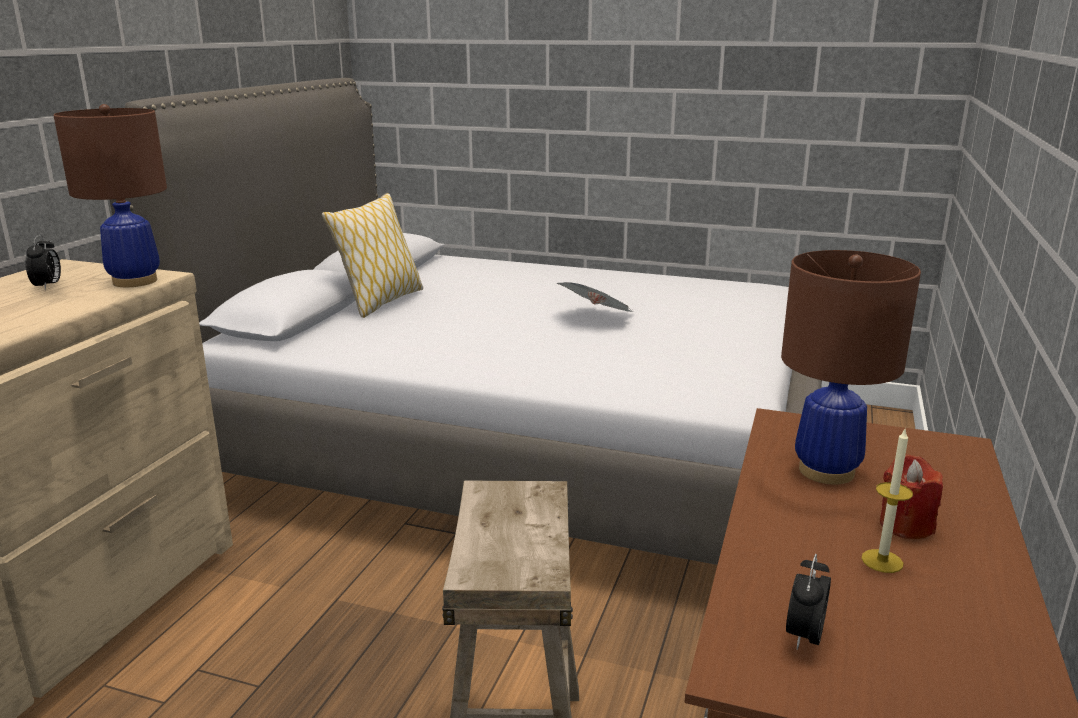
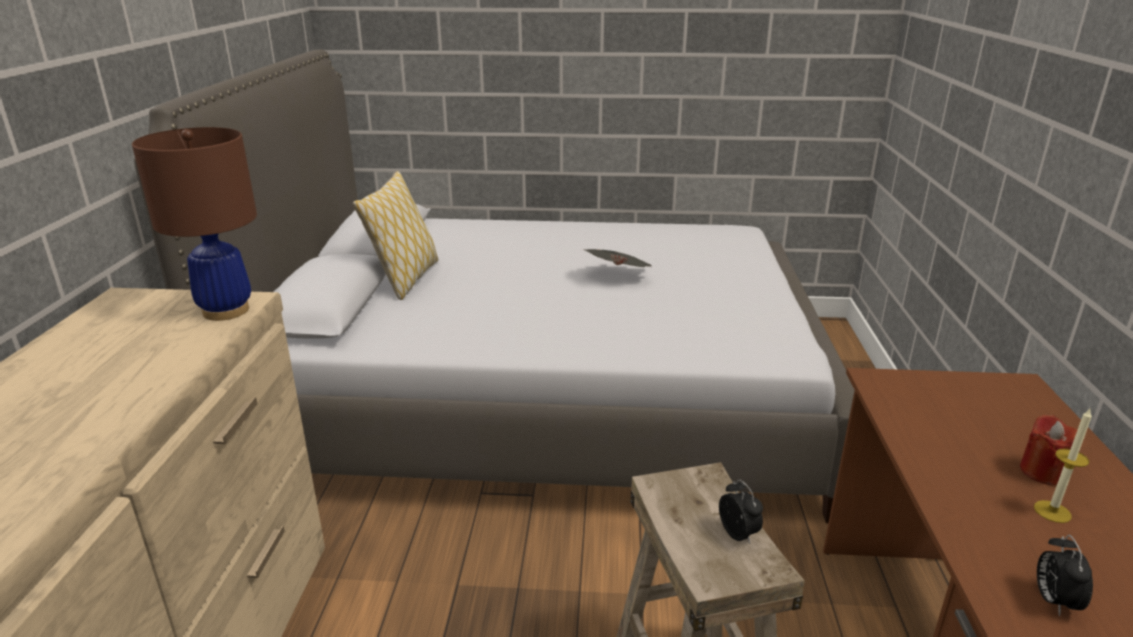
camera: 15 degrees left, 5 degrees up
(48, 286) = (131, 329): alarm clock -> alarm clock (739, 534)
(826, 471) = (946, 426): brown table lamp -> none

